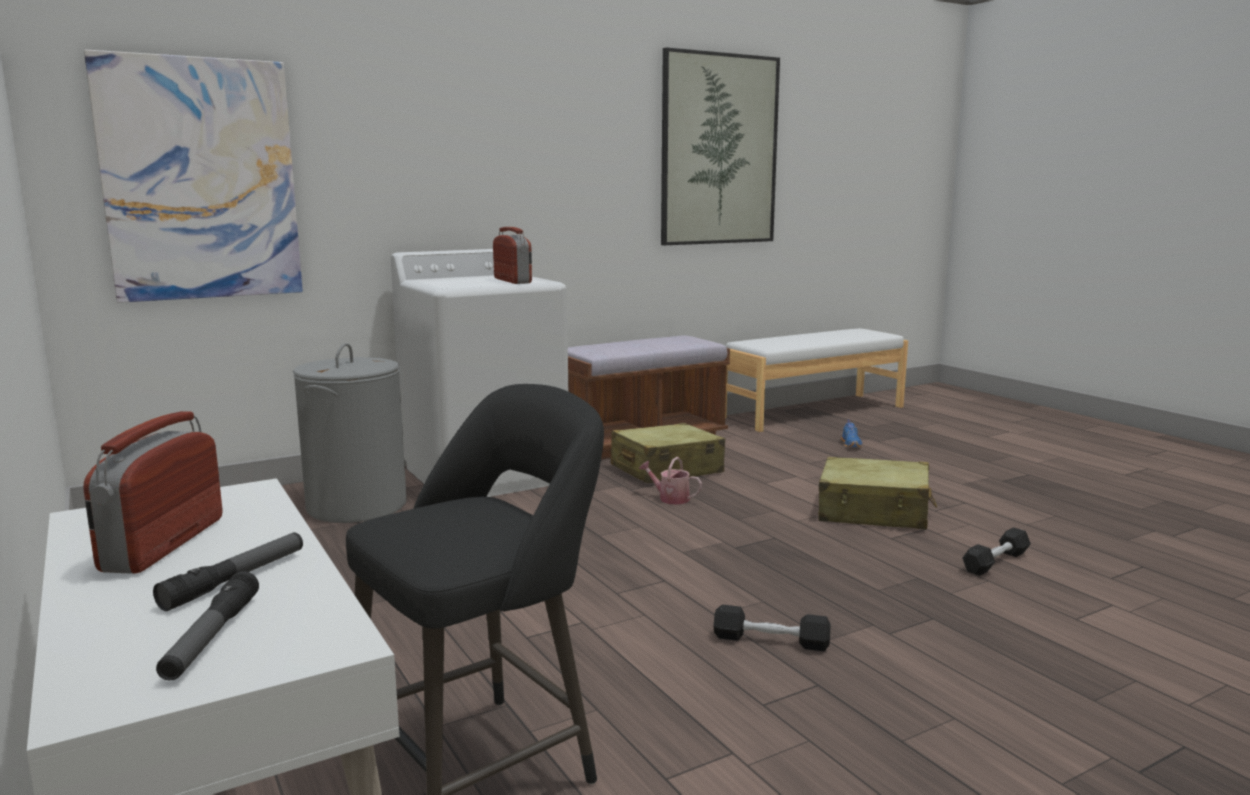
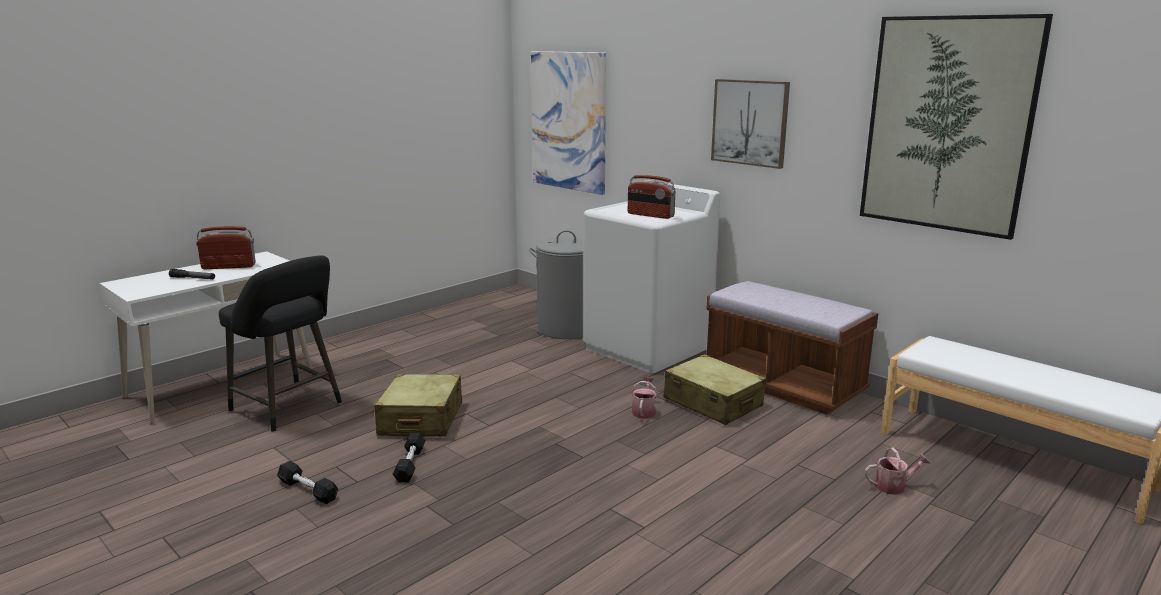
camera: 75 degrees right, 5 degrees up
(211, 637) = (150, 284): flashlight -> none
(513, 281) = (650, 215): radio -> radio turned 75 degrees clockwise
(534, 160) = (750, 122): none -> picture
(851, 444) = (894, 486): blue shoe -> watering can
(874, 512) = (672, 500): beige suitcase -> beige suitcase (421, 420)
(995, 562) = (576, 561): black dumbbell -> black dumbbell (308, 490)

